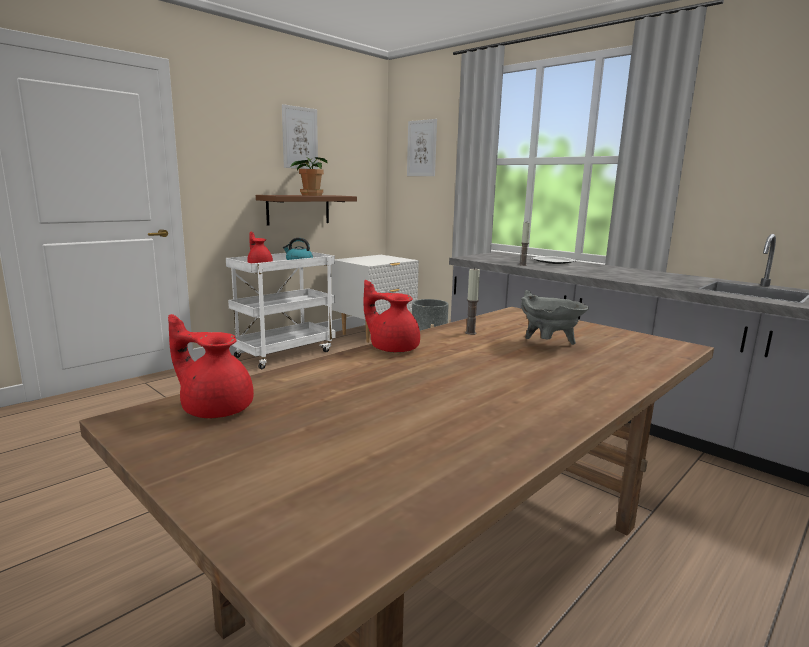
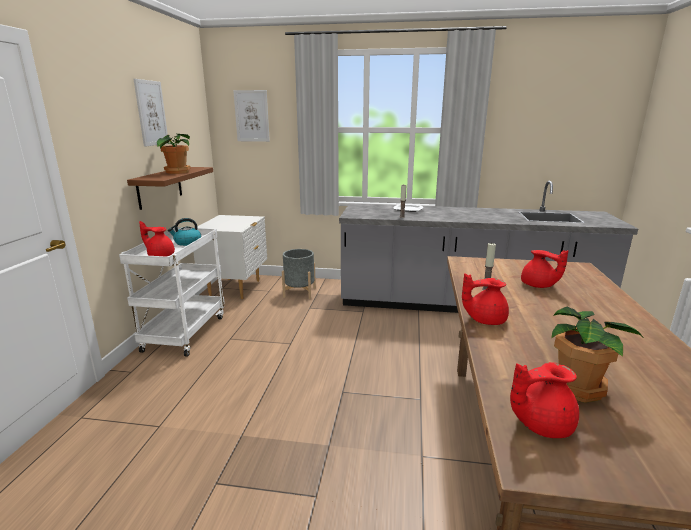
camera: 35 degrees left, 5 degrees up
(327, 406) = (577, 387): none -> potted plant
(549, 345) = (538, 285): grey cooking pot -> red teapot

